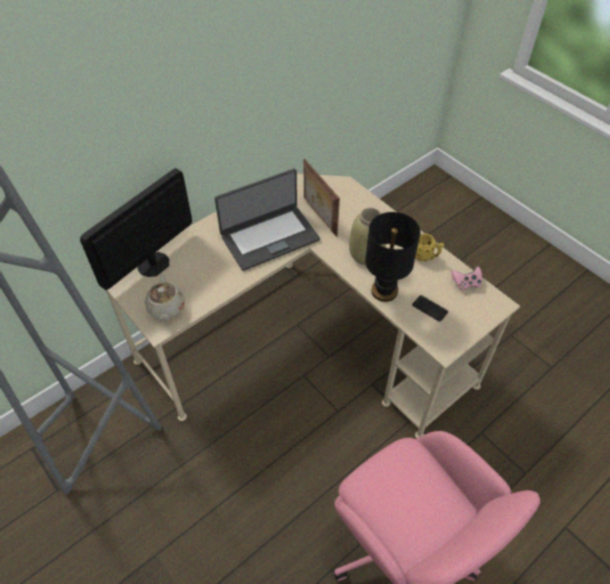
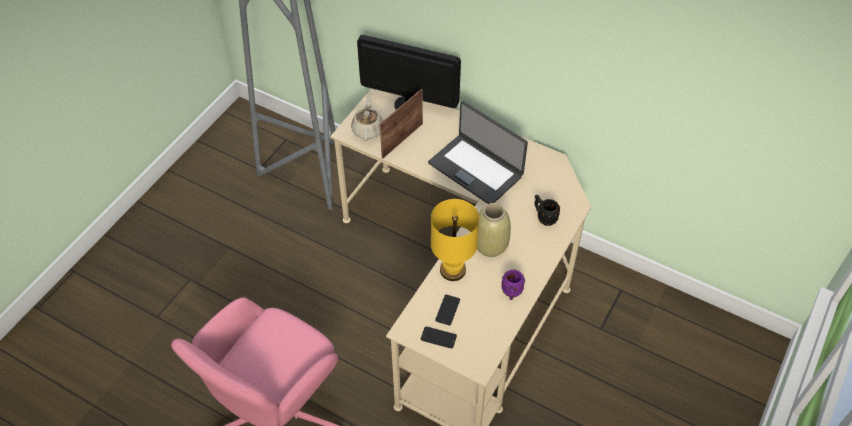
camera: 70 degrees right, 0 degrees up
(166, 308) = (368, 130): beige teapot -> beige teapot turned 120 degrees clockwise
(319, 216) = (521, 197): picture frame -> picture frame (401, 140)
(349, 209) = (544, 217): none -> black mug
(383, 291) = (452, 269): black table lamp -> yellow table lamp
(425, 257) = (511, 293): yellow mug -> purple mug
(459, 325) = (438, 337): none -> phone
(466, 283) = (493, 334): pink game controller -> none

